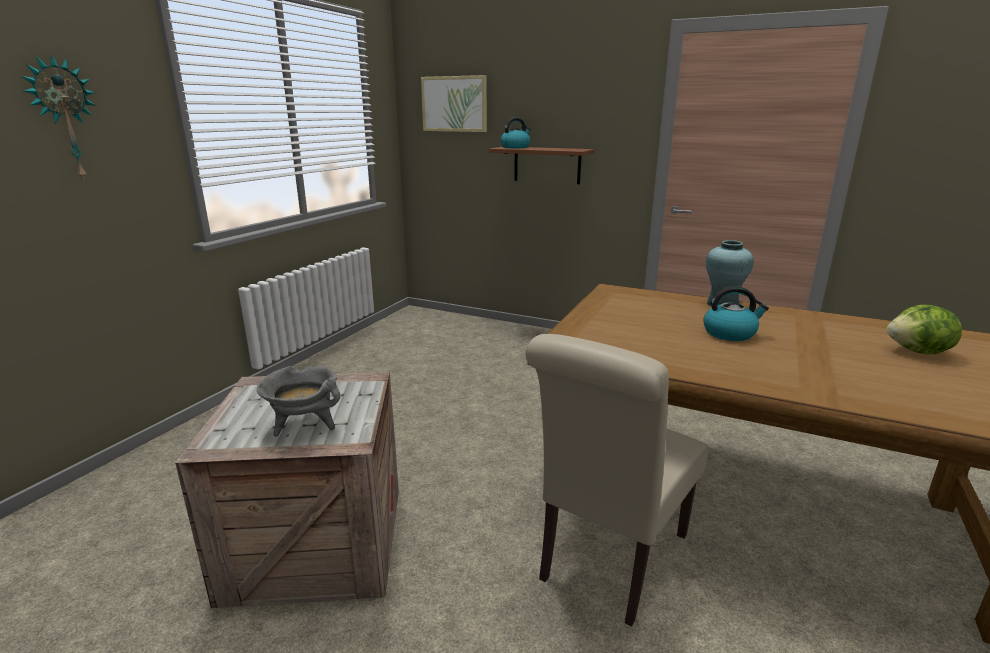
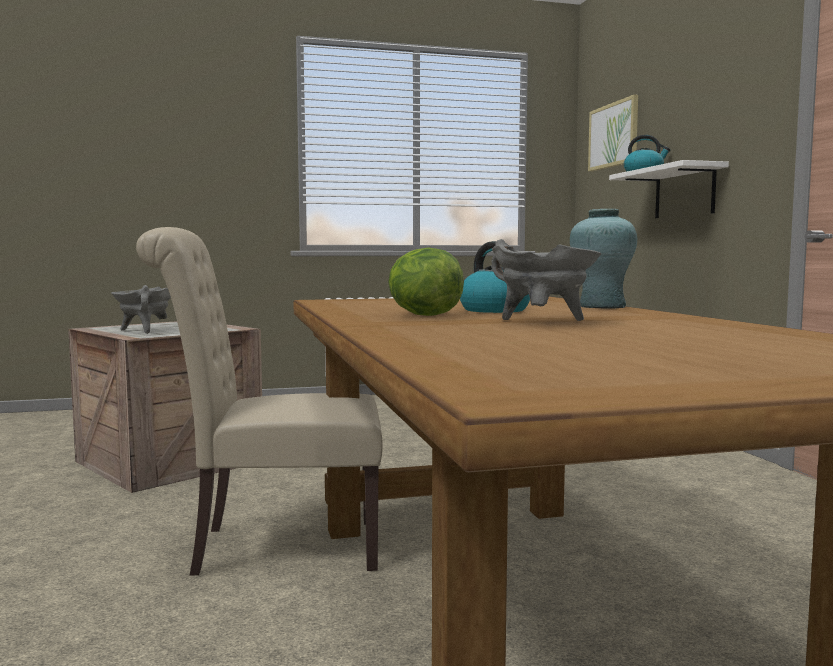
camera: 50 degrees right, 15 degrees down
(65, 120) = (208, 145): wall clock -> none
(547, 165) = (684, 192): brown shelf -> white shelf
(837, 352) = (542, 322): none -> grey cooking pot
(918, 352) = (657, 333): lettuce -> lettuce (423, 315)

